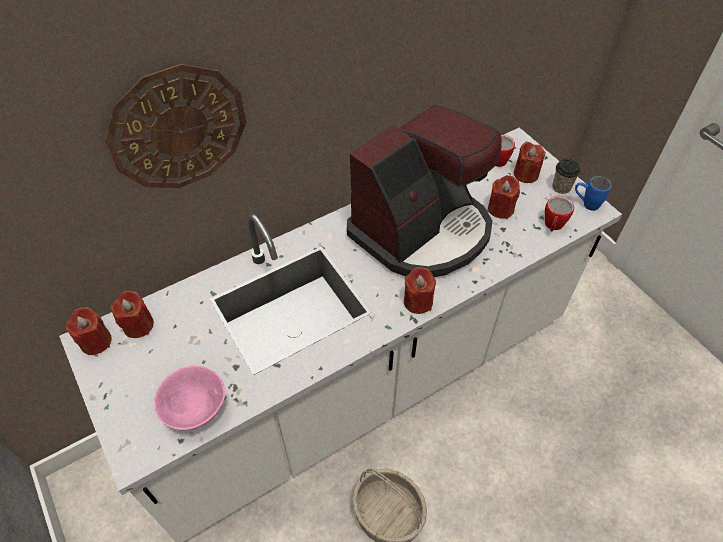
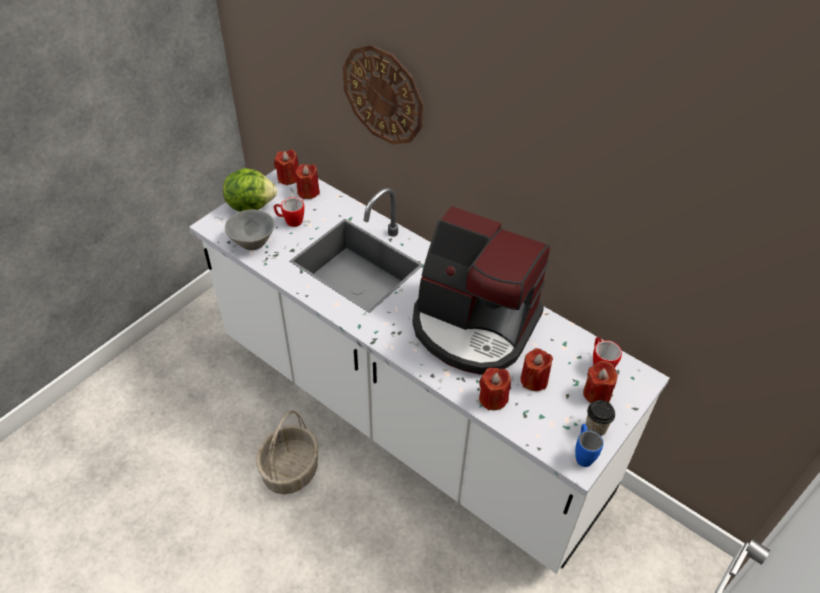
camera: 70 degrees right, 5 degrees down
(122, 398) = (251, 205): none -> lettuce
(196, 408) = (254, 241): pink bowl -> grey bowl
(418, 301) = (392, 339): red candle -> red candle (493, 399)
(552, 226) = (533, 427): mug -> mug (290, 221)

